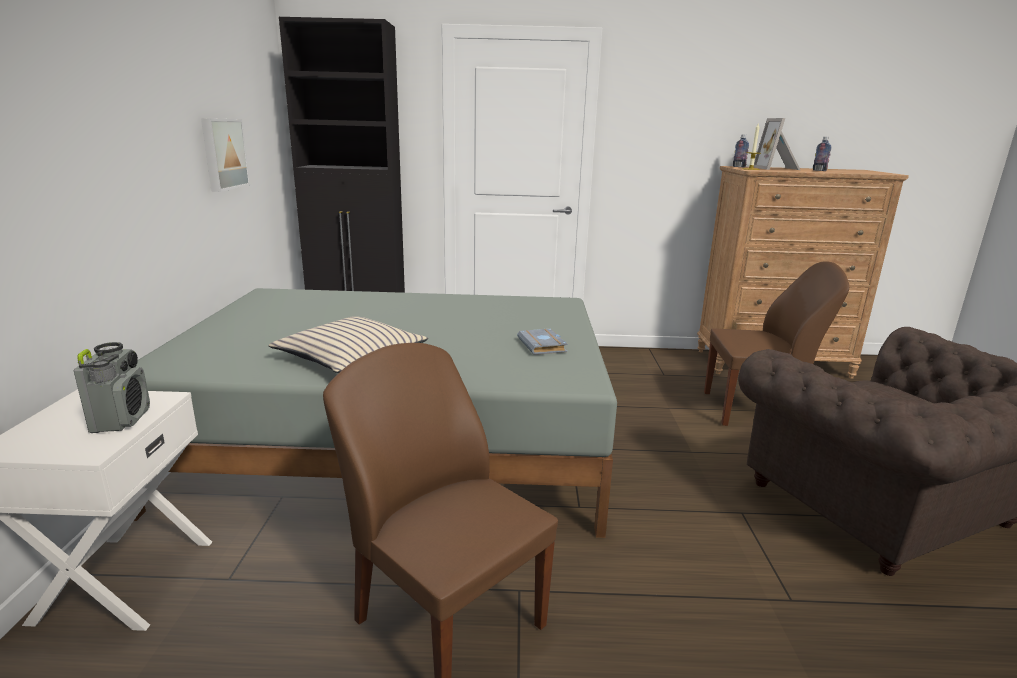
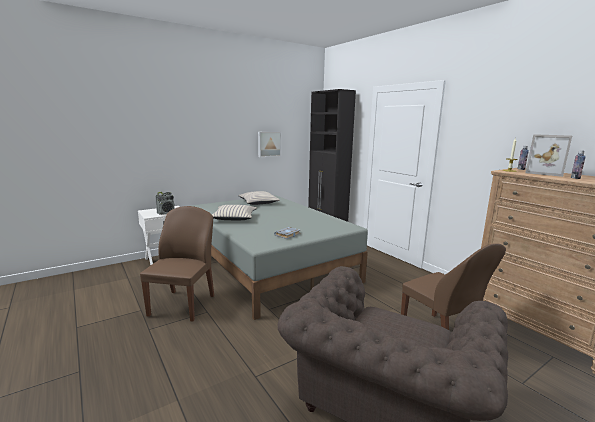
camera: 55 degrees right, 5 degrees down
(280, 312) = (258, 202): none -> beige pillow
(777, 168) = (545, 173): picture frame -> picture frame turned 105 degrees counterclockwise

